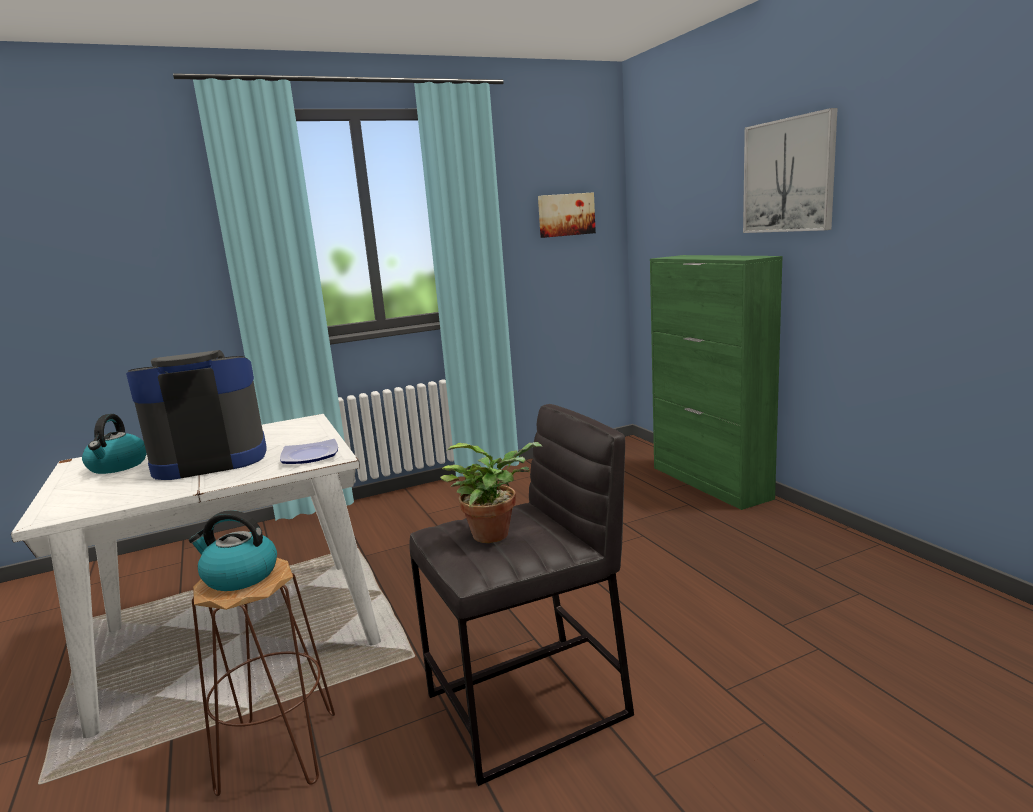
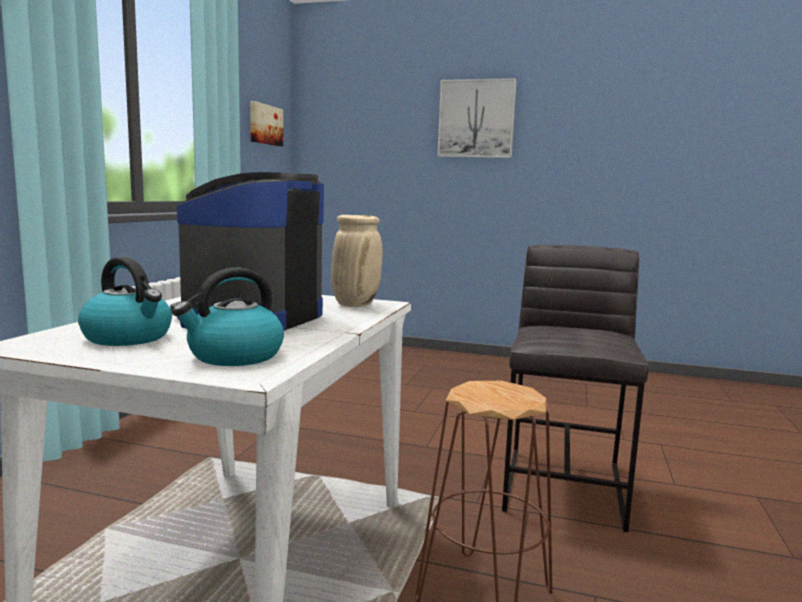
camera: 50 degrees left, 5 degrees down
(239, 576) = (495, 394): kettle -> kettle (234, 356)
(311, 455) = (355, 304): plate -> beige vase
(495, 533) = (583, 333): potted plant -> none
(710, 483) = (411, 352): green cabinet -> none

